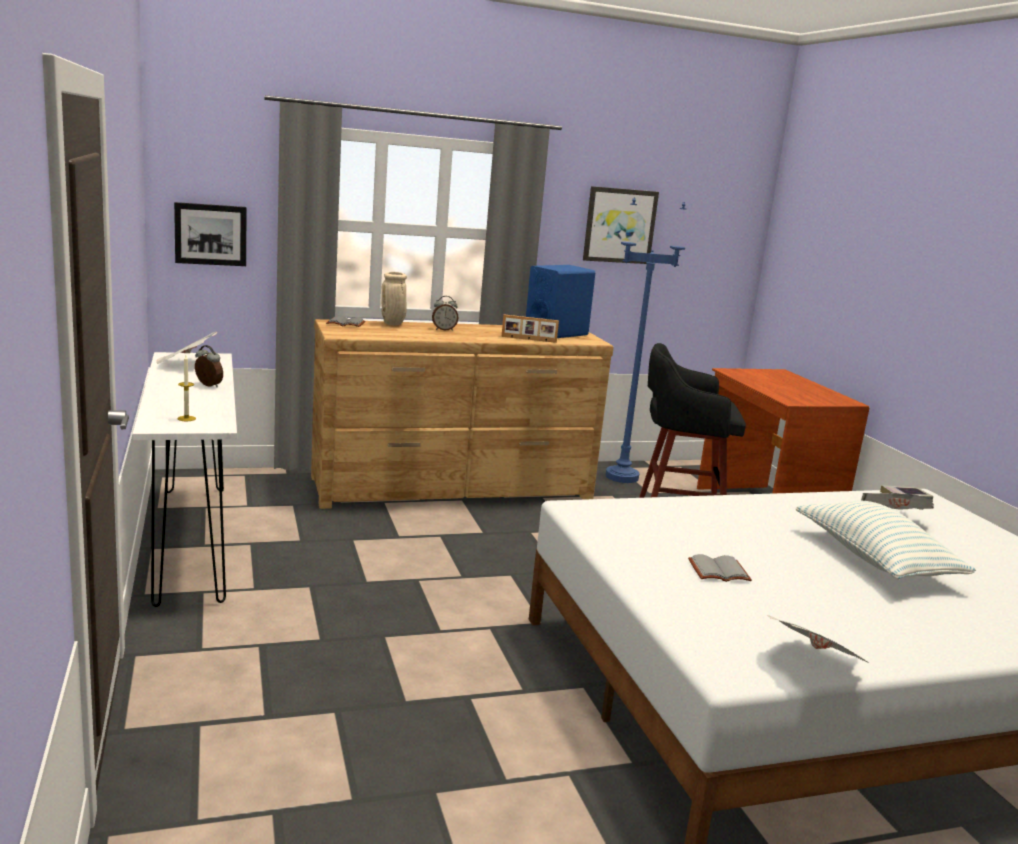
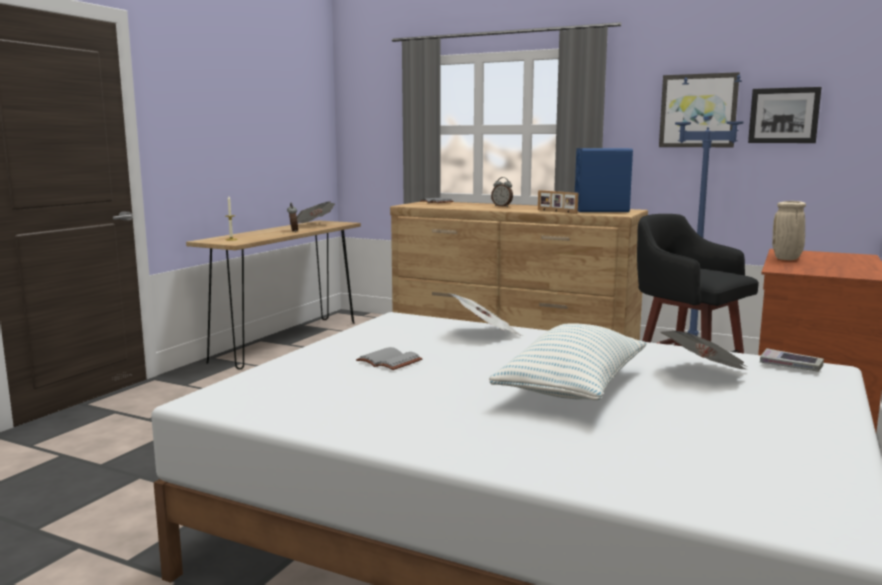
camera: 45 degrees right, 5 degrees down
(191, 541) = (287, 341): white console table -> brown console table
(210, 234) = (370, 142): picture -> picture (784, 115)
(393, 324) = (472, 203): beige vase -> beige vase (787, 259)
(816, 664) = (278, 415): newspaper -> newspaper (486, 334)

